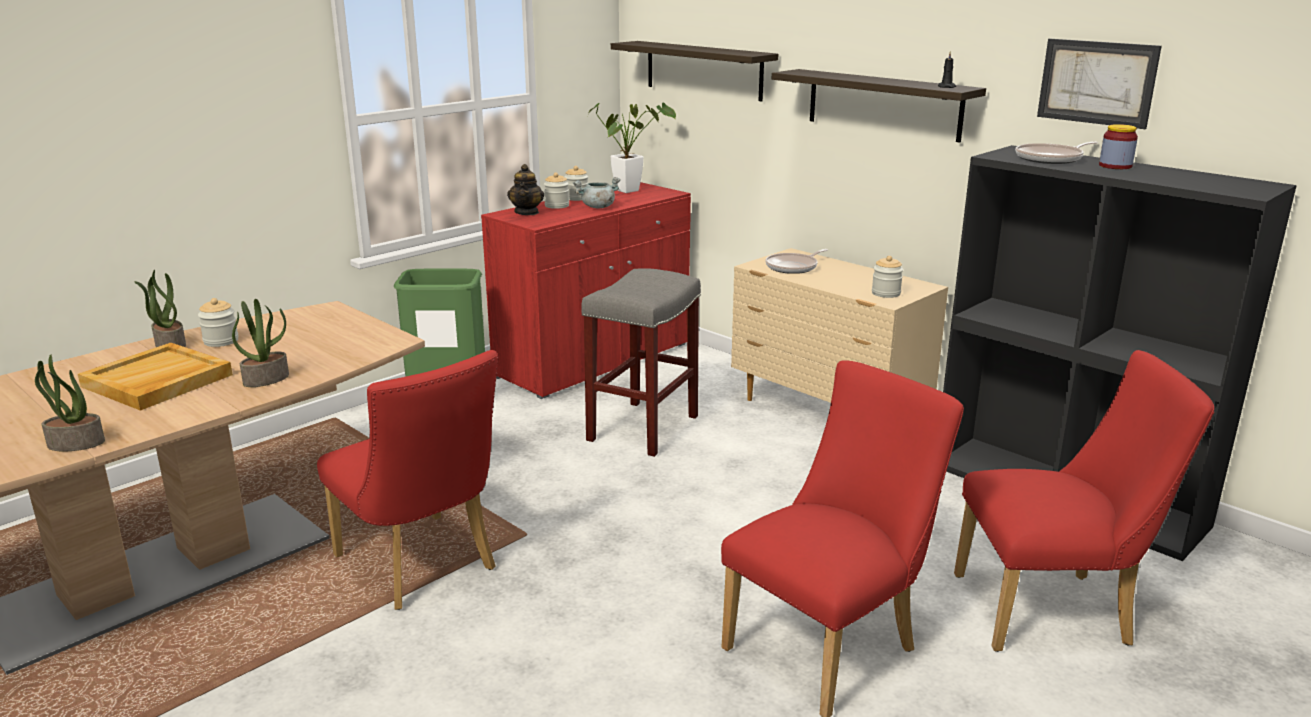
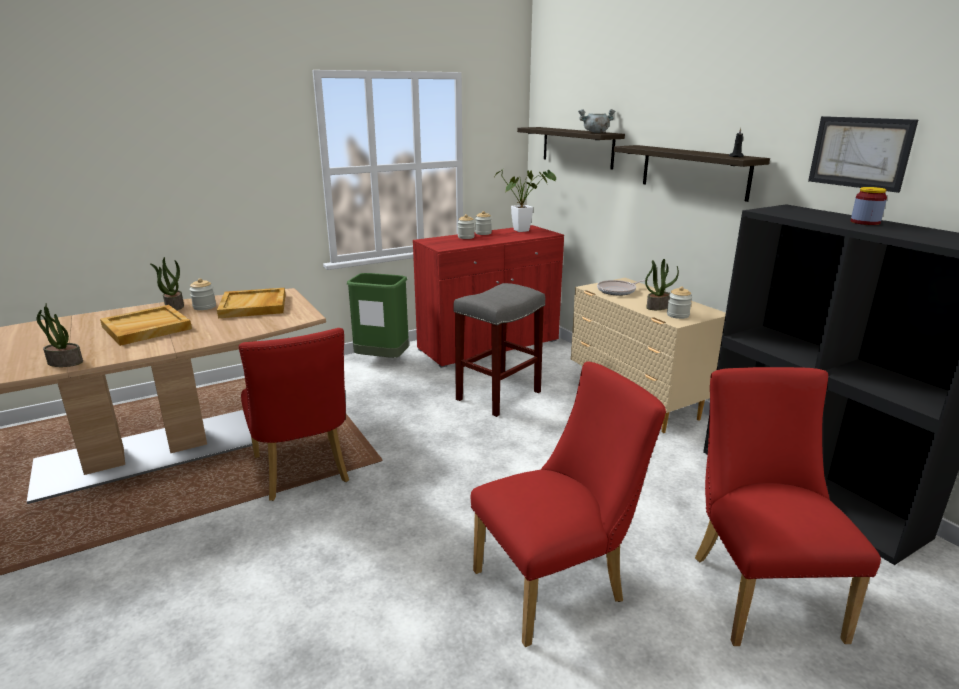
camera: 15 degrees right, 0 degrees up
(266, 379) = (208, 333): potted plant -> potted plant (657, 307)
(299, 333) = (254, 306): none -> beige tray
(527, 212) = (443, 240): teapot -> none
(598, 207) = (492, 240): grey cooking pot -> grey cooking pot (595, 132)
(1051, 159) = (811, 215): frying pan -> none
(1054, 610) = (758, 589): red chair -> red chair turned 105 degrees counterclockwise

